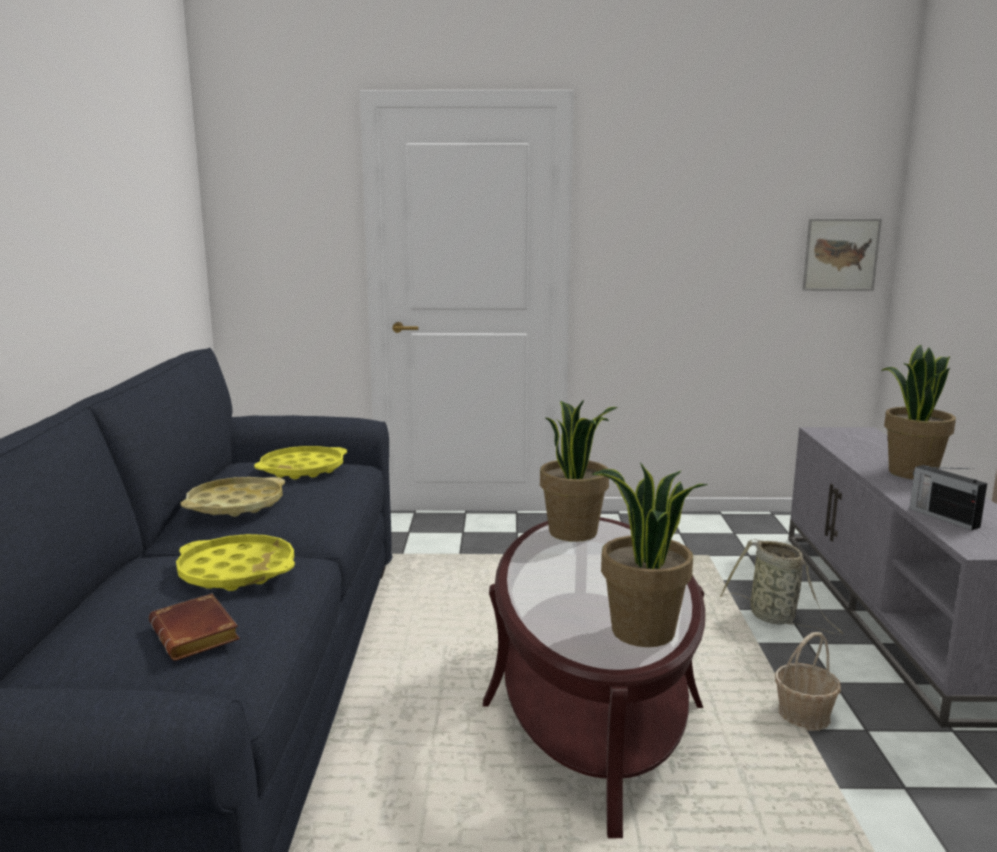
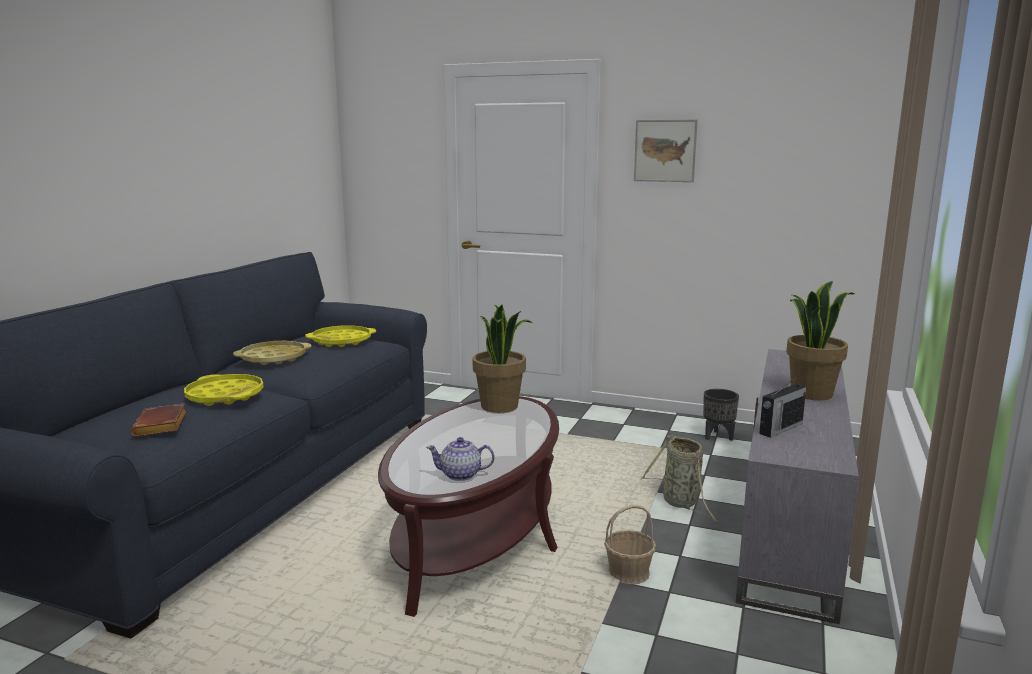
camera: 20 degrees right, 0 degrees up
(642, 632) = (461, 475): potted plant -> teapot
(736, 533) = (718, 436): none -> black planter
(840, 254) = (834, 198): picture -> picture (665, 151)
(942, 517) = (780, 428): radio -> radio turned 120 degrees counterclockwise

